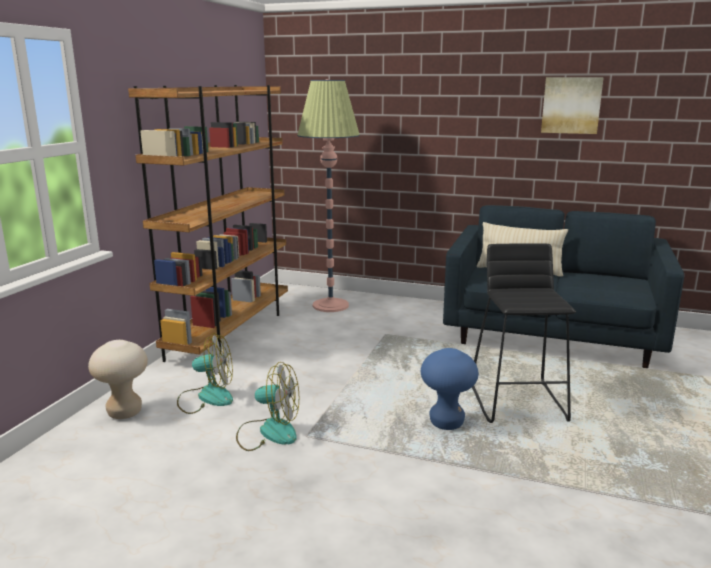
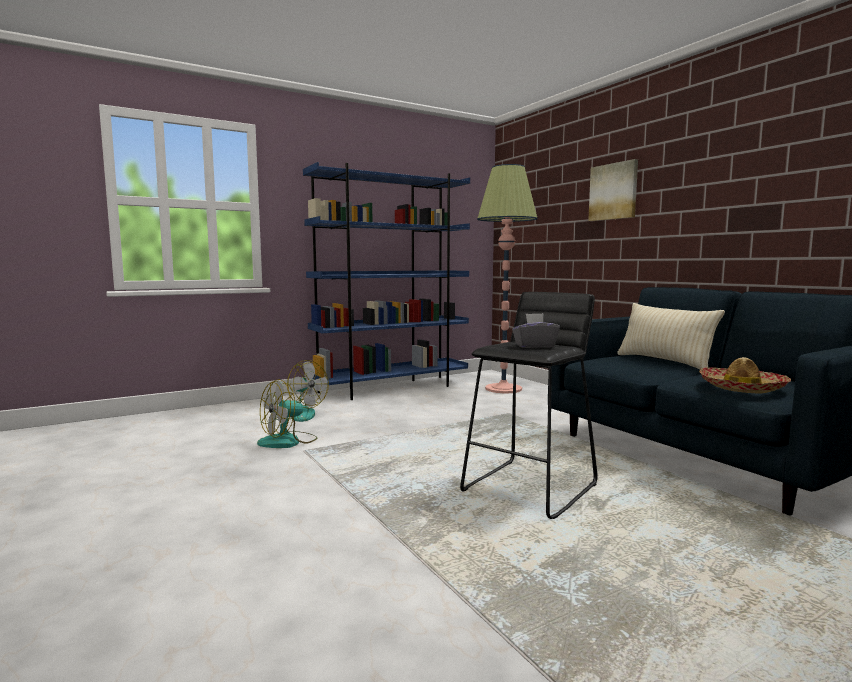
camera: 40 degrees right, 10 degrees down
(124, 412) = (241, 409): beige stool -> none
(230, 332) = (392, 388): brown bookcase -> blue bookcase
(268, 432) = (288, 441): fan -> fan turned 90 degrees clockwise
(446, 423) = (423, 478): blue stool -> none
(532, 295) = (534, 346): none -> grey tissue box
(571, 105) = (768, 158): picture -> picture (613, 191)
(610, 291) = (742, 388): none -> hat

